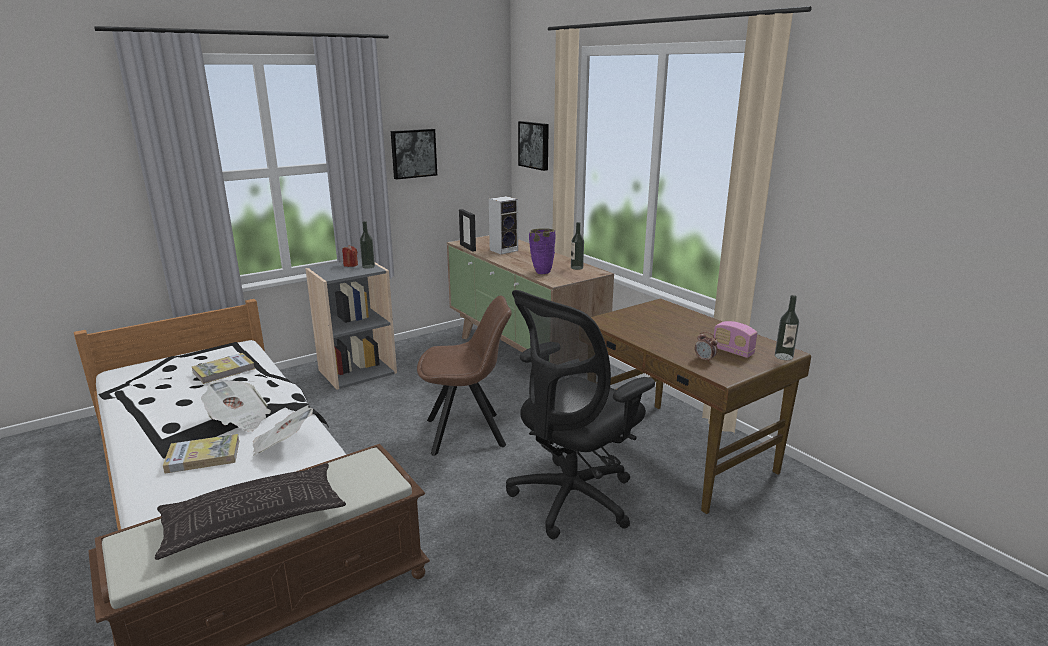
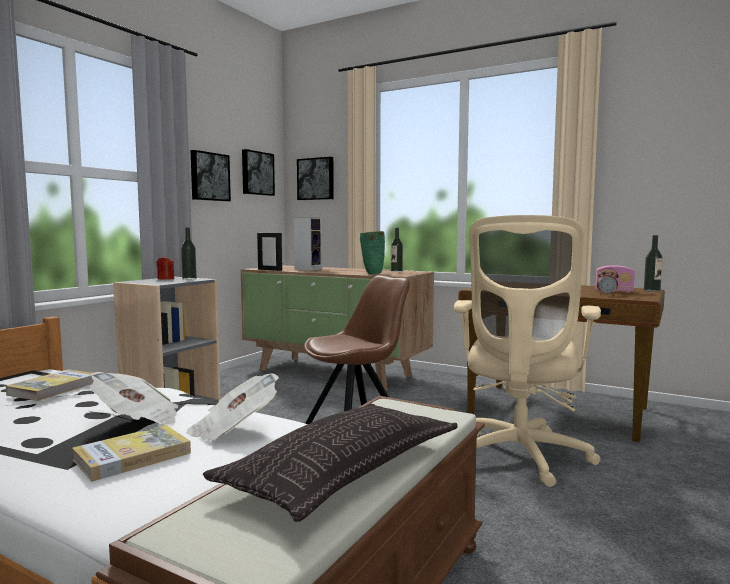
camera: 25 degrees left, 15 degrees down
(473, 140) = (256, 173): none -> picture
(542, 272) = (372, 273): purple vase -> green vase
(575, 493) = (520, 451): black office chair -> beige office chair

